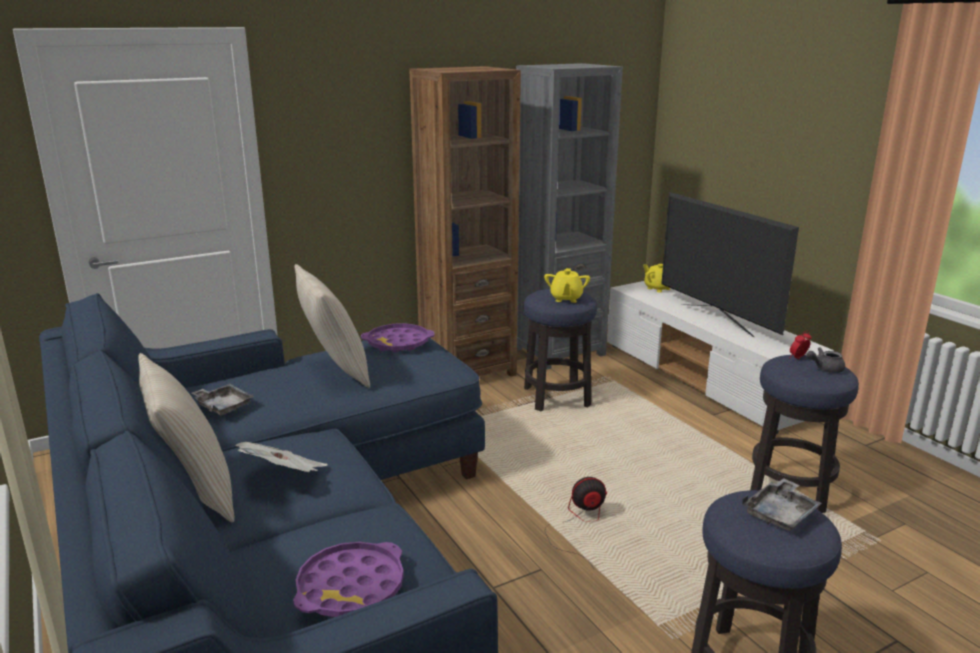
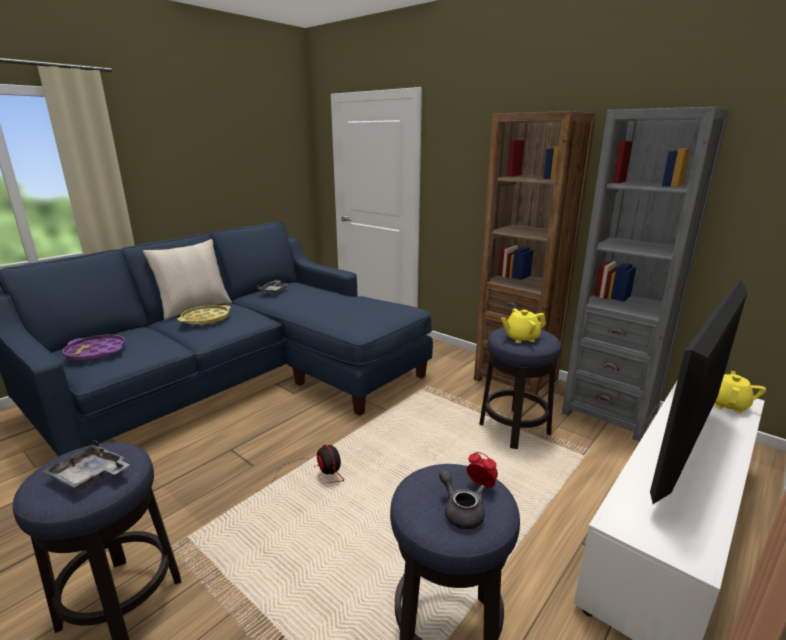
camera: 70 degrees right, 0 degrees up
(285, 476) = (206, 319): newspaper -> yellow tray
(335, 371) = (332, 302): beige pillow -> none
(398, 343) = (384, 307): purple tray -> none

